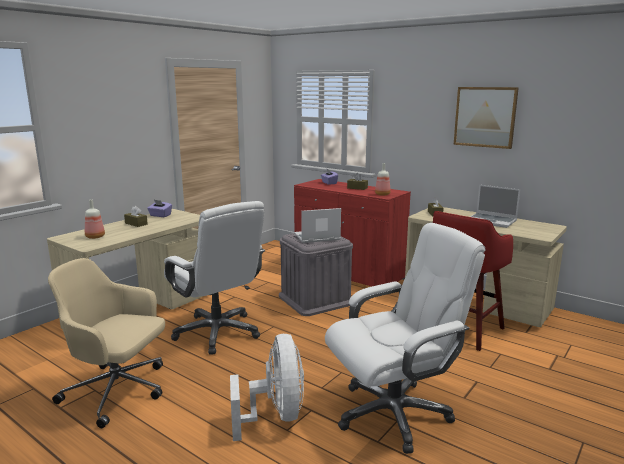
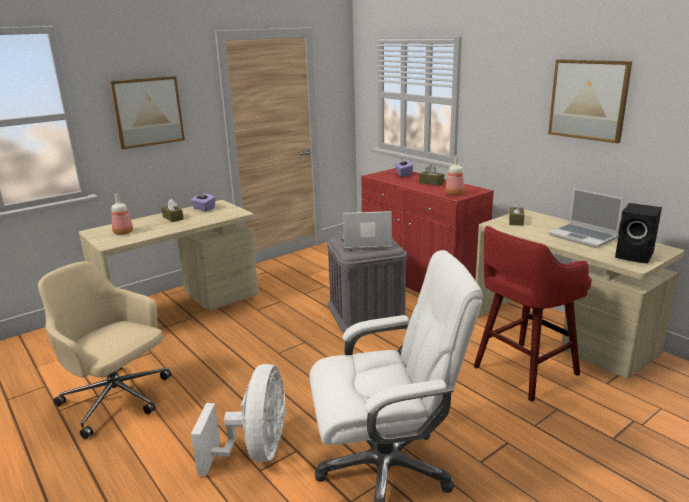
camera: 15 degrees right, 5 degrees up
(107, 127) = (148, 112): none -> picture
(218, 332) = (243, 343): white office chair -> none
(537, 231) = (635, 256): none -> black speaker

